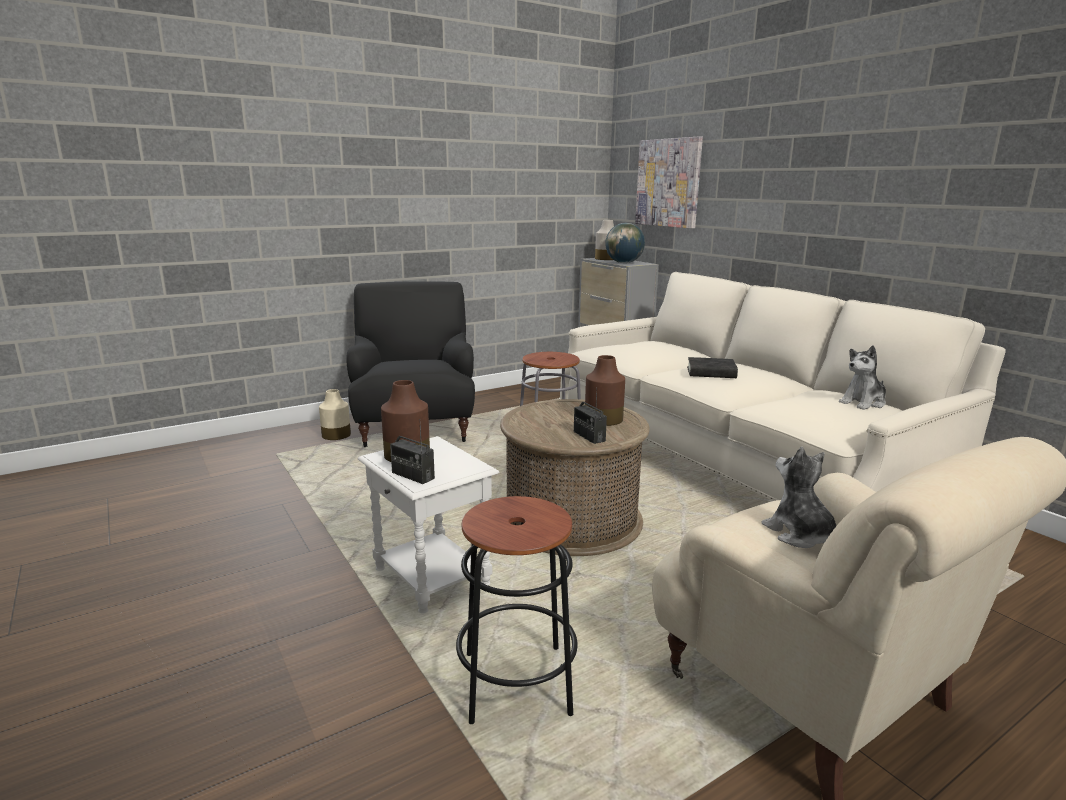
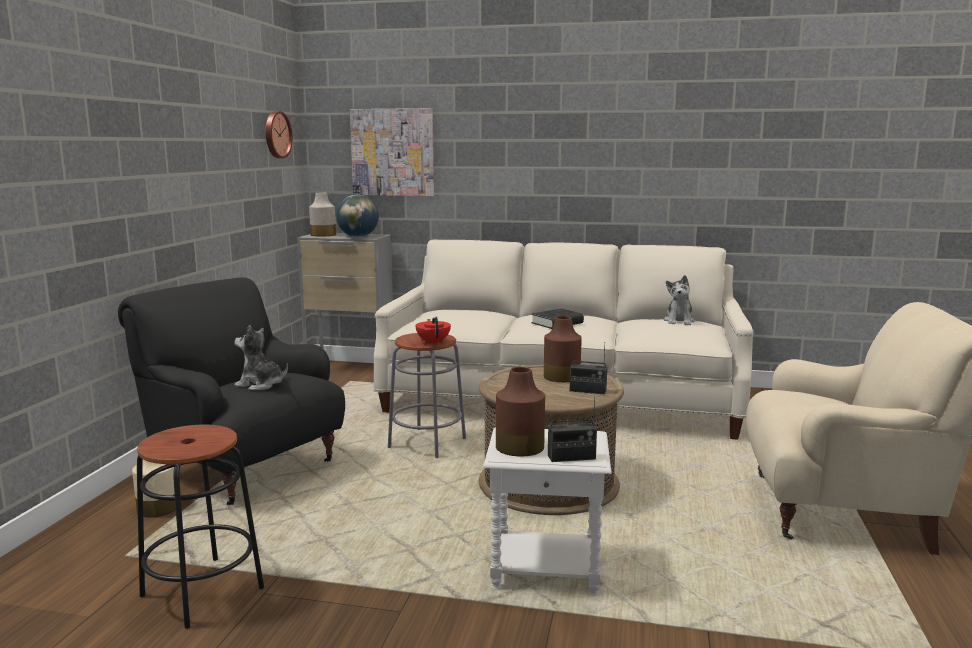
camera: 45 degrees left, 5 degrees down
(516, 684) = (736, 595): black stool -> black stool (202, 591)
(548, 362) = (433, 342): none -> red teapot
(569, 166) = (276, 135): none -> wall clock
(799, 534) = (819, 403): plush toy -> plush toy (261, 384)

